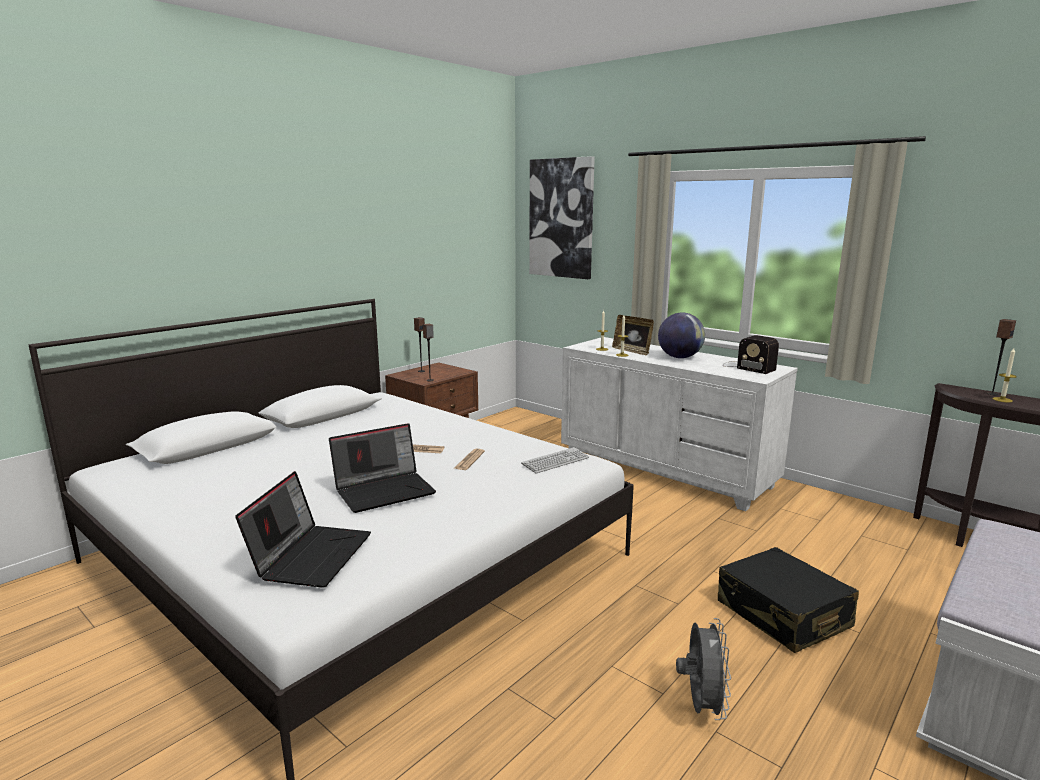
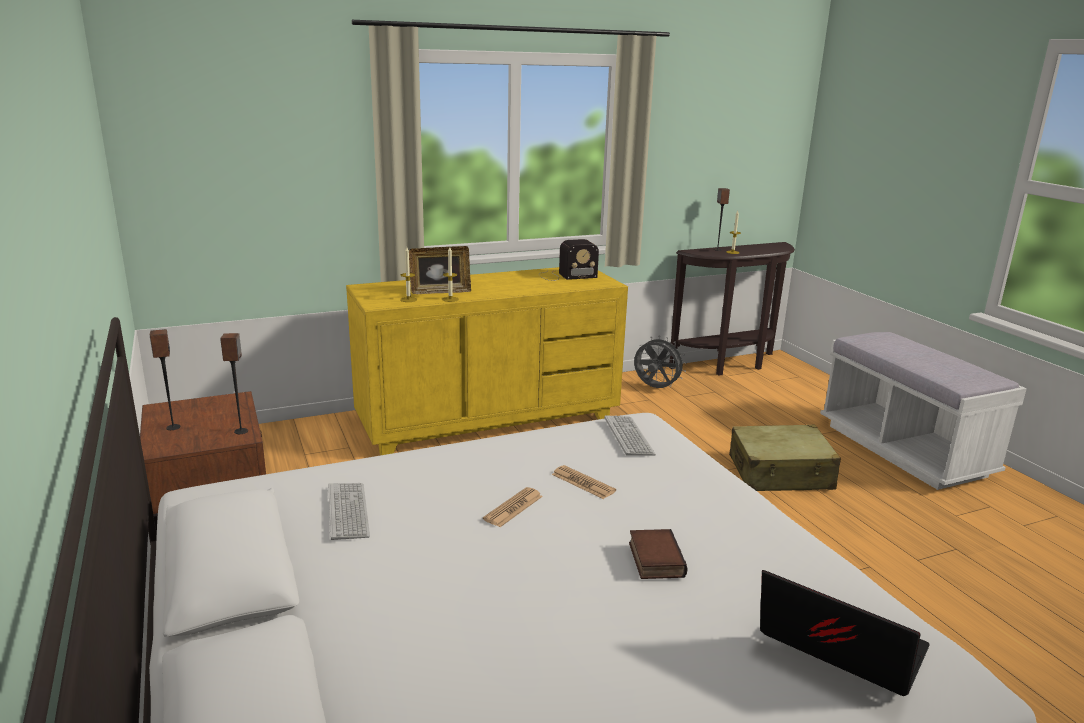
camera: 65 degrees left, 5 degrees up
(385, 420) = (348, 512): none -> keyboard
(385, 490) = (654, 559): laptop -> book
(561, 218) = (216, 116): picture -> none
(665, 471) = (488, 421): white dresser -> yellow dresser
(679, 357) = (496, 284): globe -> none
(701, 706) = (888, 555): grey fan -> grey fan (655, 388)
(782, 615) = (780, 473): black suitcase -> beige suitcase

